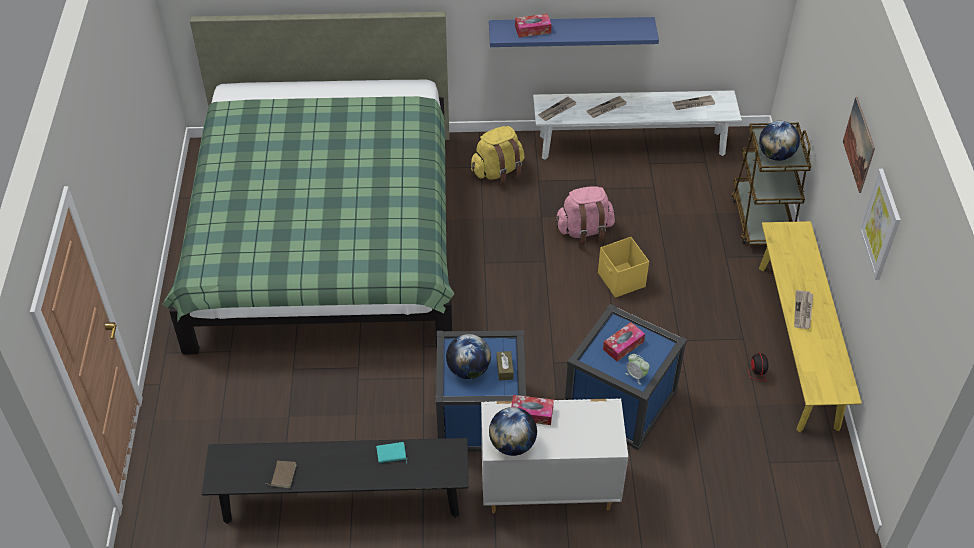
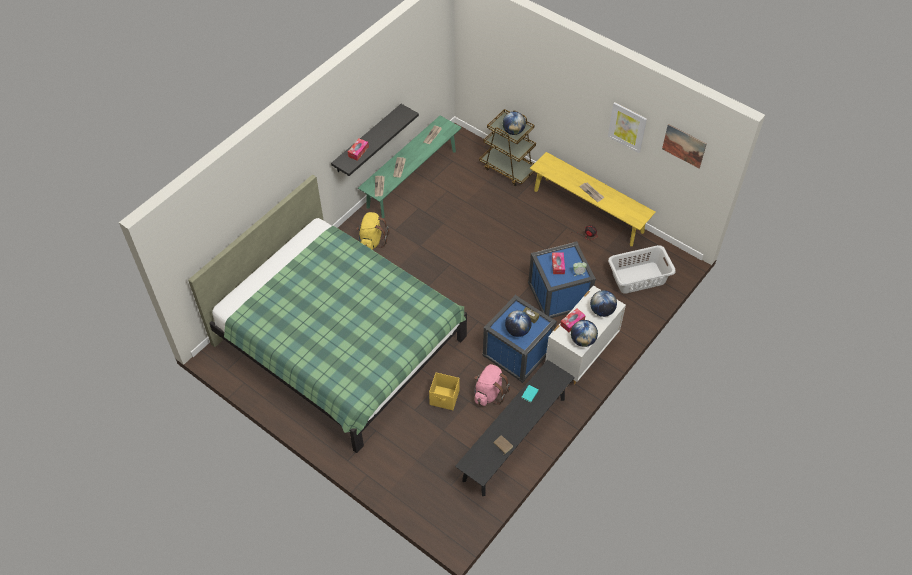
camera: 50 degrees left, 5 degrees up
(571, 30) = (367, 139): blue shelf -> black shelf
(584, 231) = (447, 236): pink backpack -> pink backpack (489, 393)
(587, 435) = (602, 311): none -> globe
(621, 280) = (491, 244): yellow storage box -> yellow storage box (444, 398)
(632, 145) = (412, 178): white bench -> green bench
(752, 475) = (639, 278): none -> grey laundry basket
(859, 144) = (581, 99): picture -> picture (684, 146)

